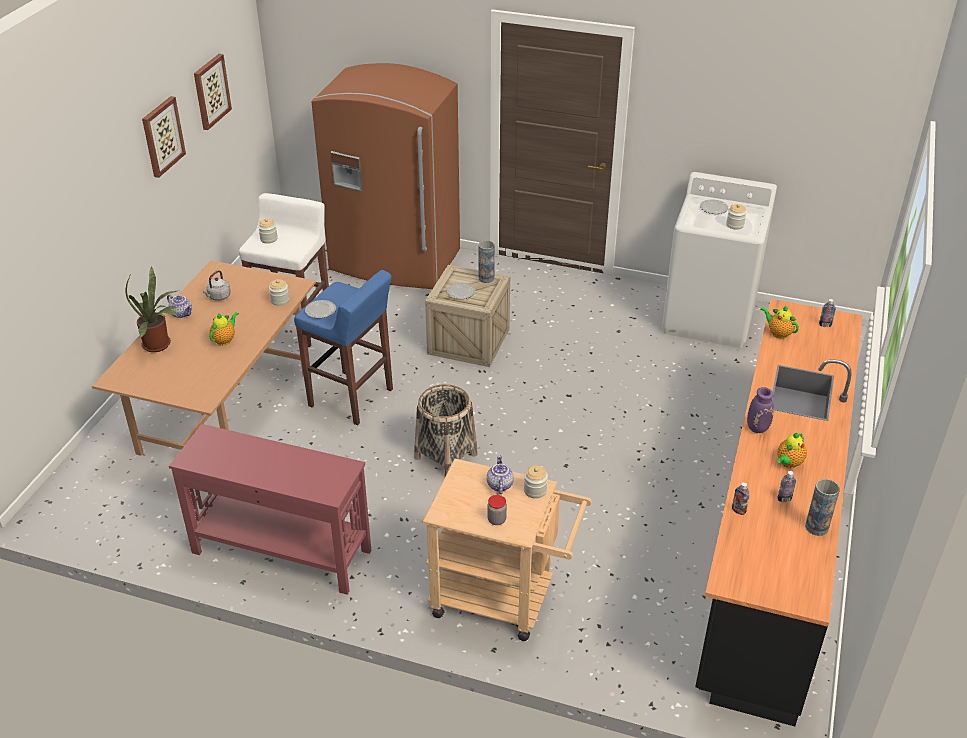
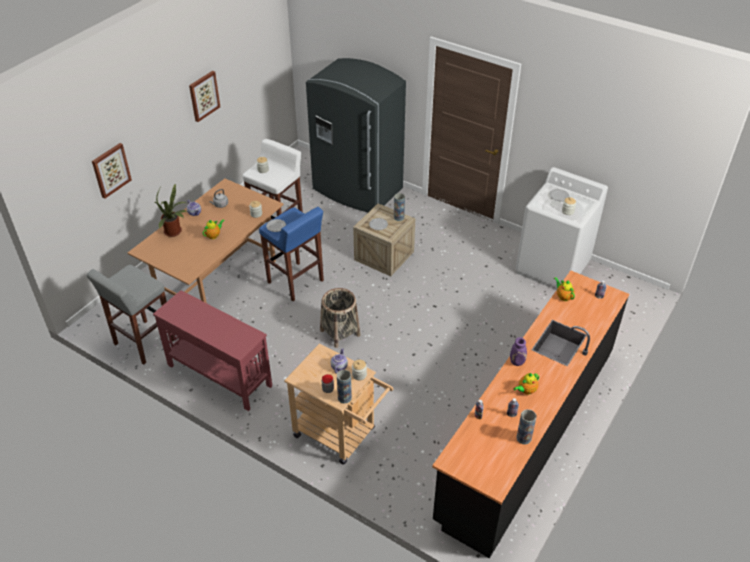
camera: 15 degrees right, 5 degrees up
(139, 527) = (143, 342): none -> grey stool
(211, 91) = (245, 66): picture -> picture (111, 170)
(394, 262) = (357, 190): brown fridge -> grey fridge
(527, 526) = (344, 397): none -> vase

